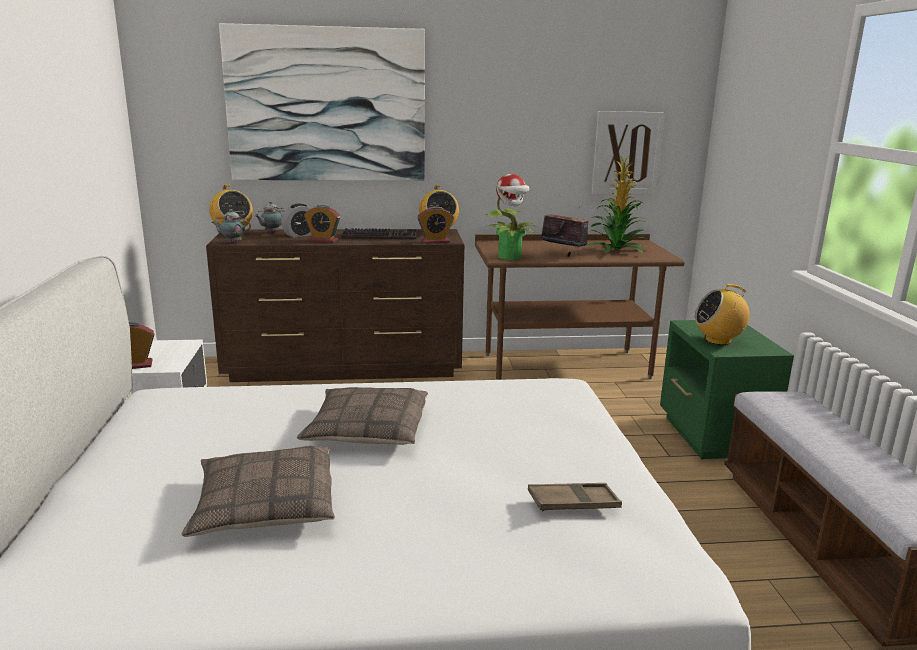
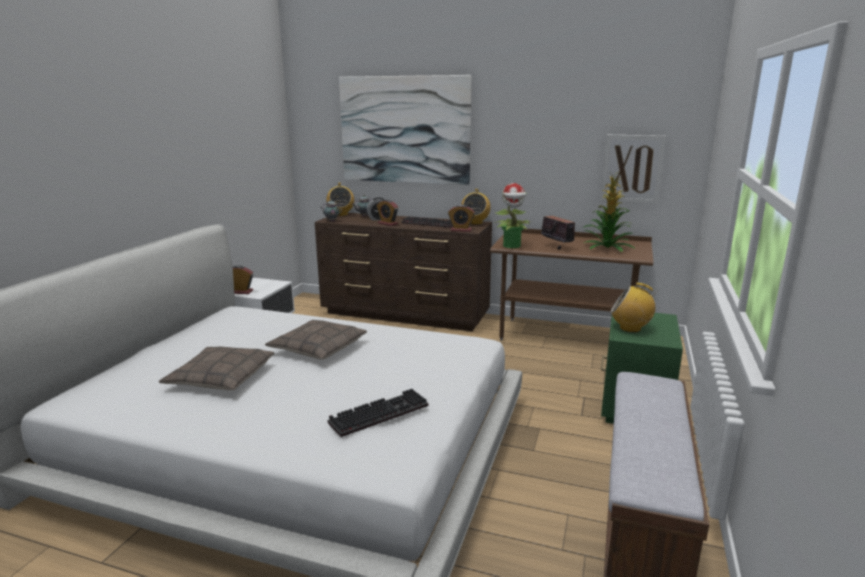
camera: 25 degrees right, 0 degrees up
(573, 503) = (379, 413): brown tray -> keyboard

